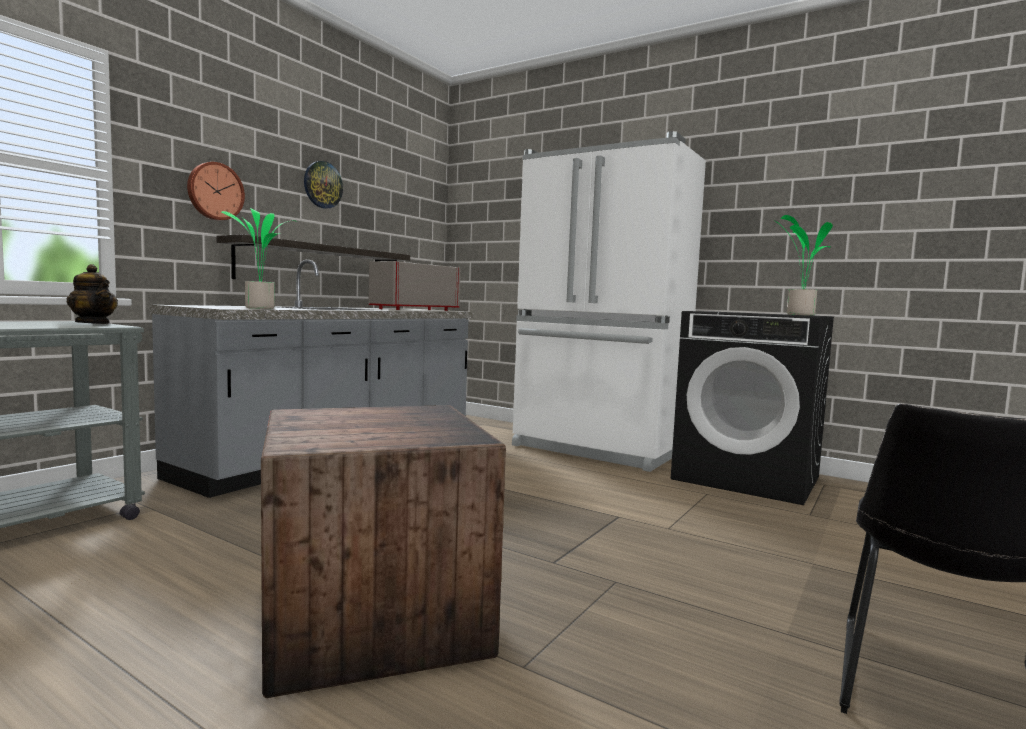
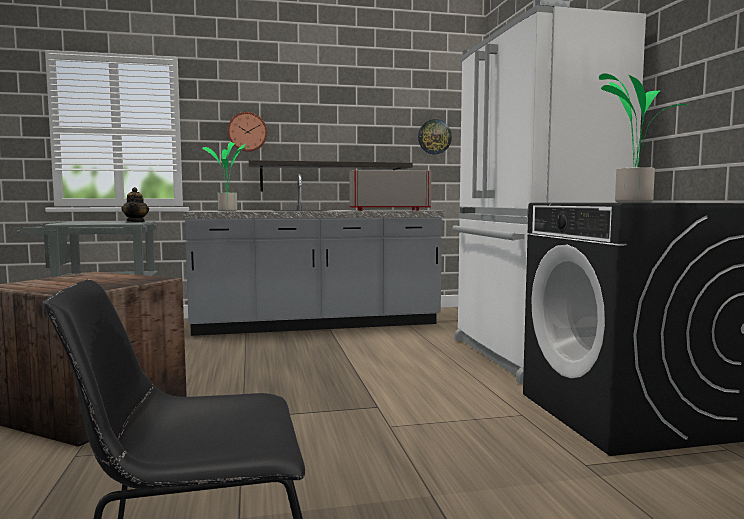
camera: 45 degrees right, 0 degrees up
(322, 185) = (337, 114): wall clock -> wall clock (434, 137)

